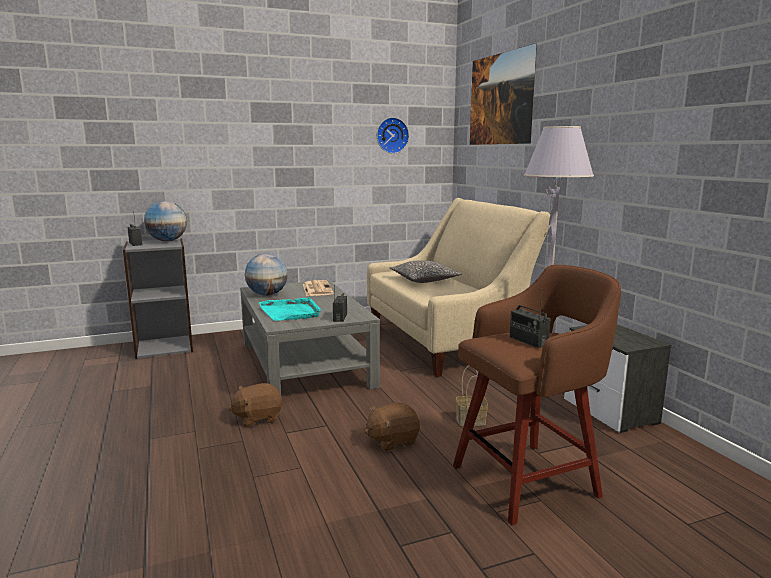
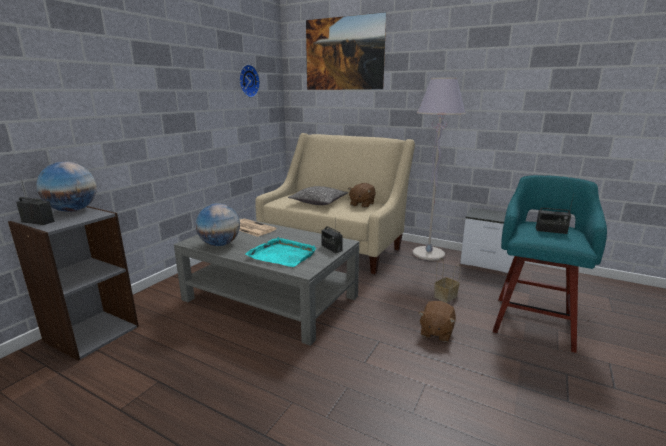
camera: 40 degrees left, 5 degrees up
(257, 418) = (321, 361): brown plush toy -> brown plush toy (361, 204)
(528, 480) = (533, 321): brown stool -> turquoise stool

